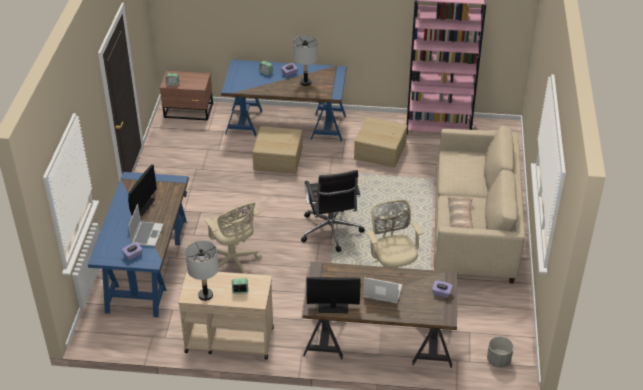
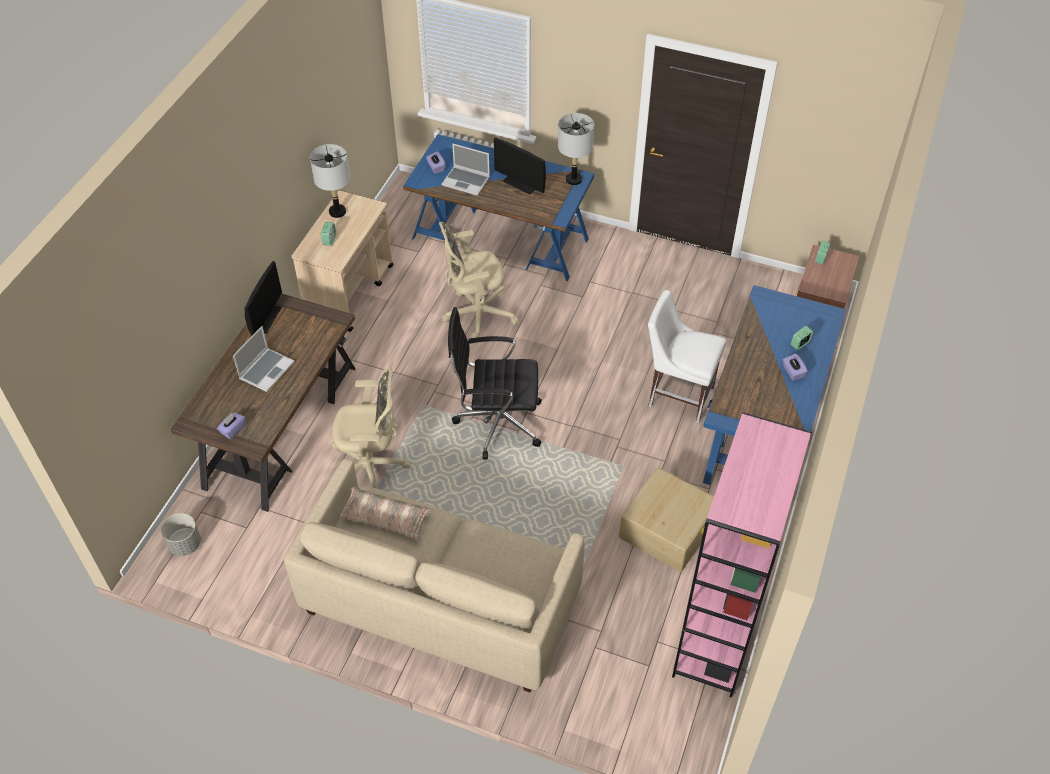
camera: 105 degrees right, 10 degrees up
(277, 158) = (677, 395): beige storage box -> white chair
(305, 82) = (762, 387): grey table lamp -> grey table lamp (573, 179)

